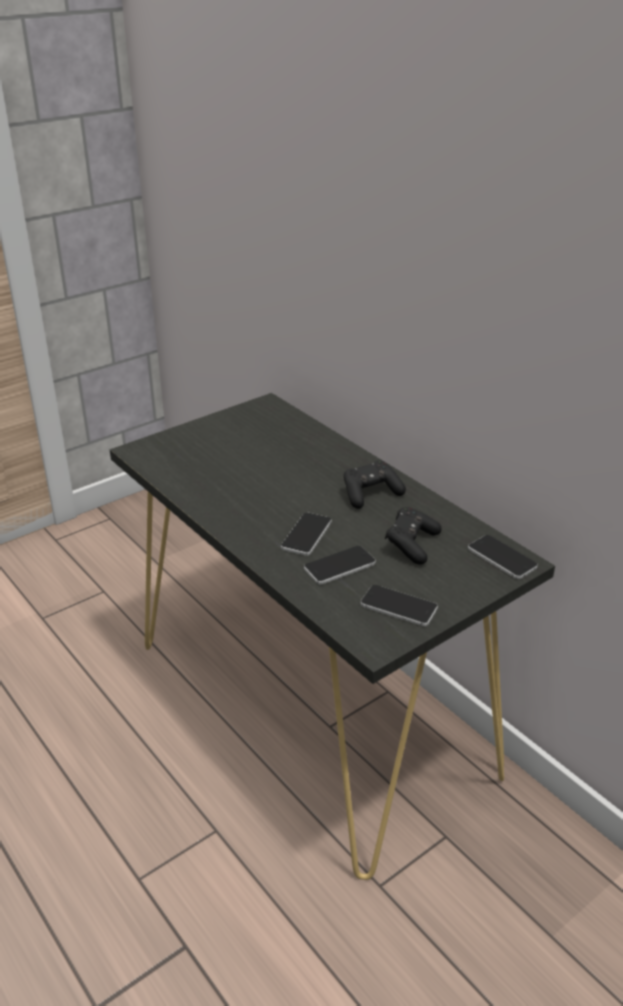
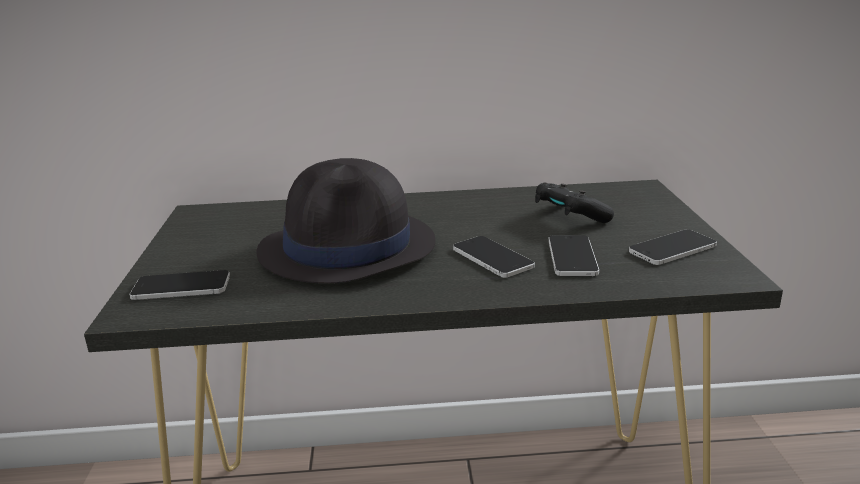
camera: 55 degrees left, 10 degrees down
(269, 478) = (349, 248): none -> black hat
(370, 494) = (457, 211): black game controller -> none
(502, 558) = (628, 191): phone -> phone (181, 287)

